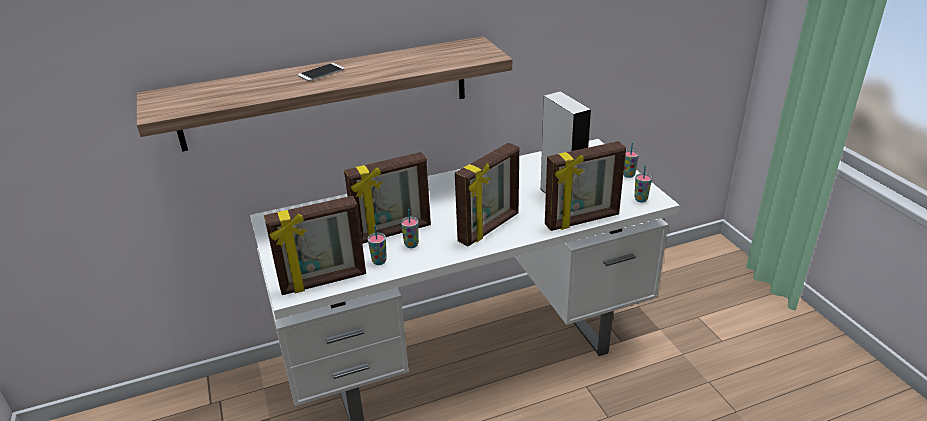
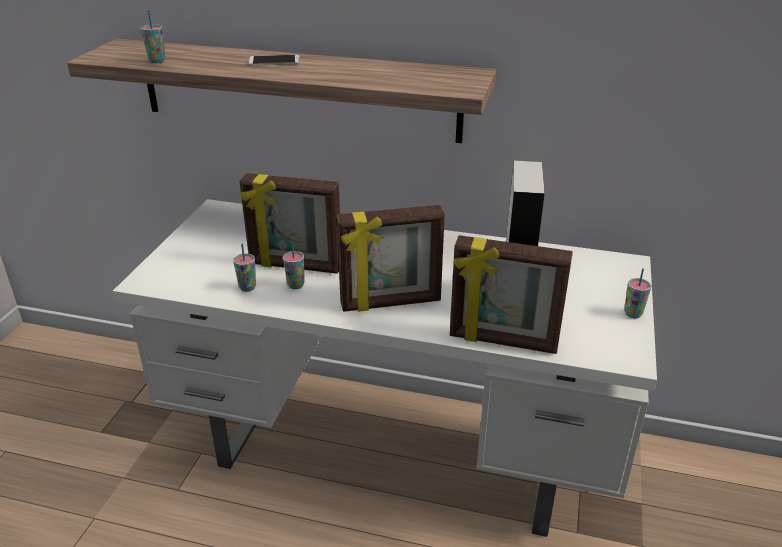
camera: 35 degrees right, 0 degrees up
(323, 282) = (179, 284): picture frame -> none
(641, 199) = (610, 349): cup -> cup (157, 61)

